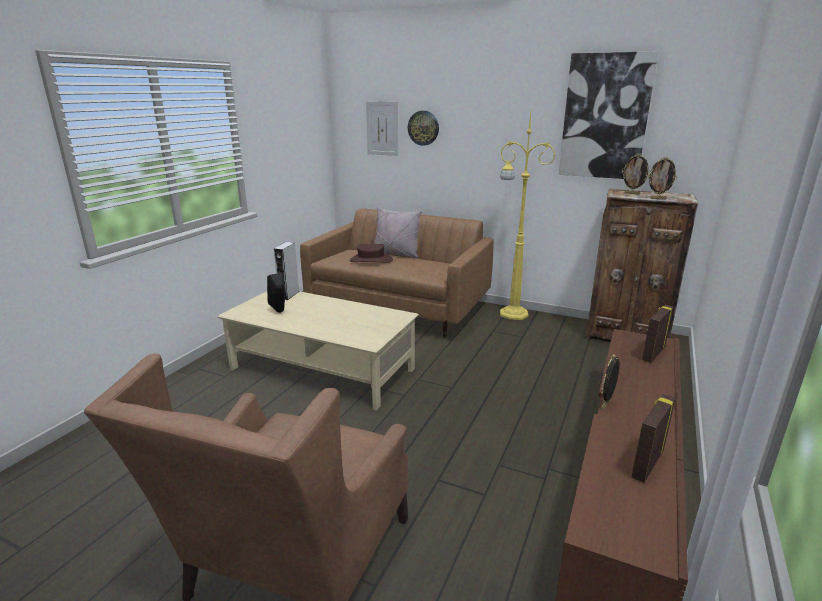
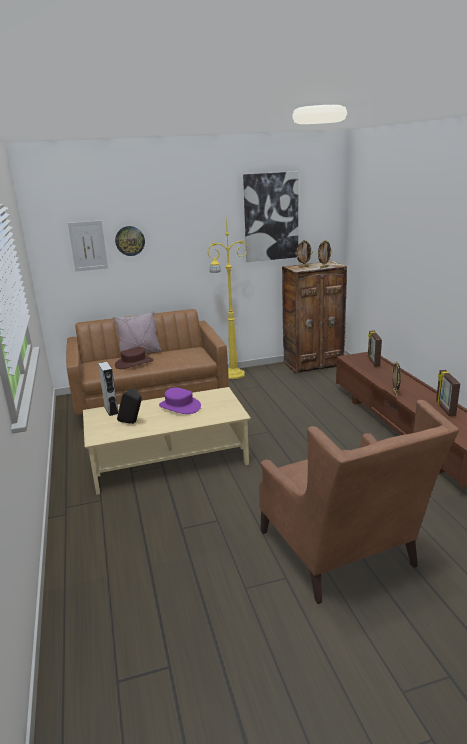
camera: 40 degrees left, 0 degrees up
(340, 313) = (179, 406): none -> purple hat

